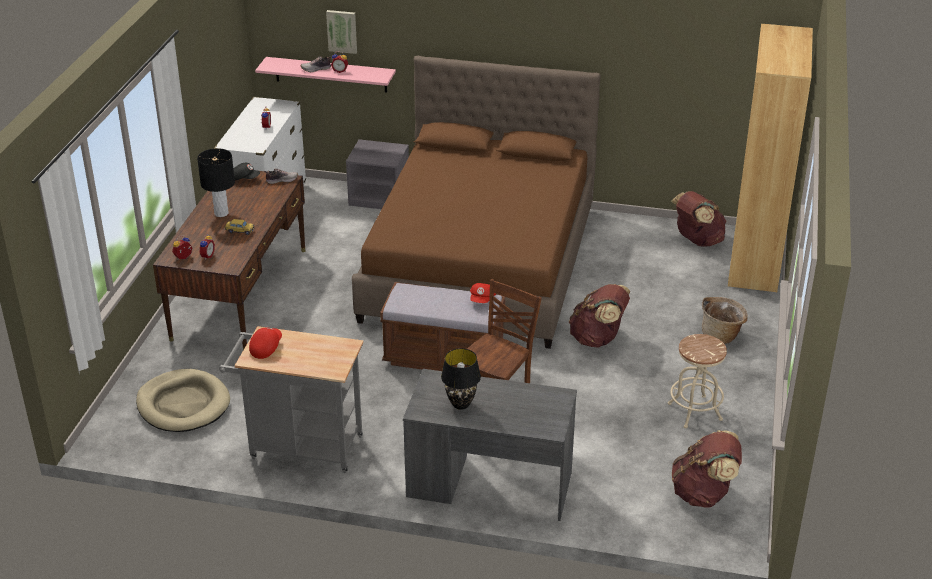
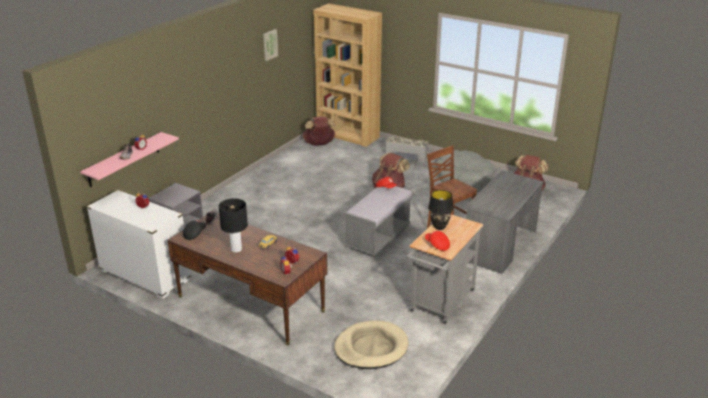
camera: 70 degrees left, 5 degrees down
(342, 31) = (127, 121): picture -> picture (269, 44)
(444, 358) = (378, 238): brown bench -> grey bench
(461, 404) = (502, 202): black table lamp -> black table lamp (439, 227)
(480, 263) = (289, 207): brown bed -> none
(694, 411) = (464, 179): beige stool -> grey dog bed
(721, 335) = (406, 158): basket -> grey storage box

